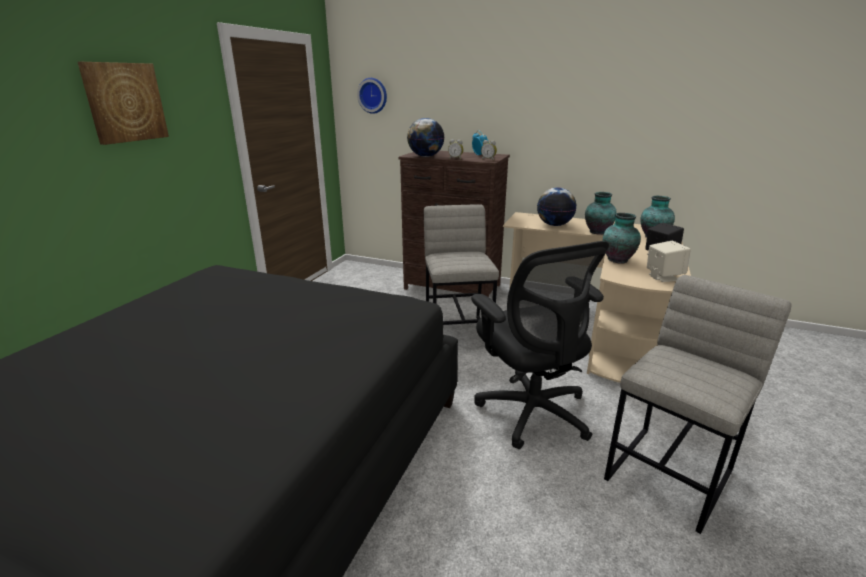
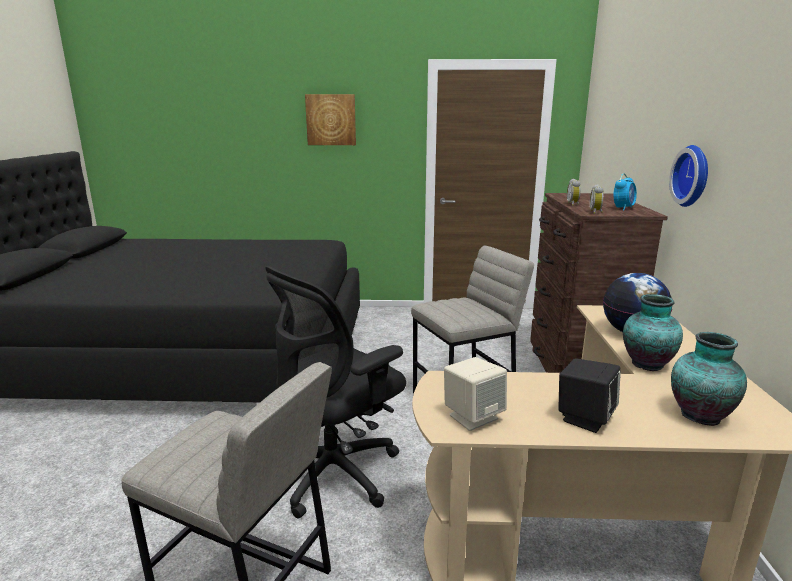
camera: 70 degrees right, 5 degrees down
(373, 95) = (601, 123): wall clock -> wall clock (694, 176)
(425, 156) = (564, 197): globe -> none
(618, 259) = (518, 381): vase -> none

